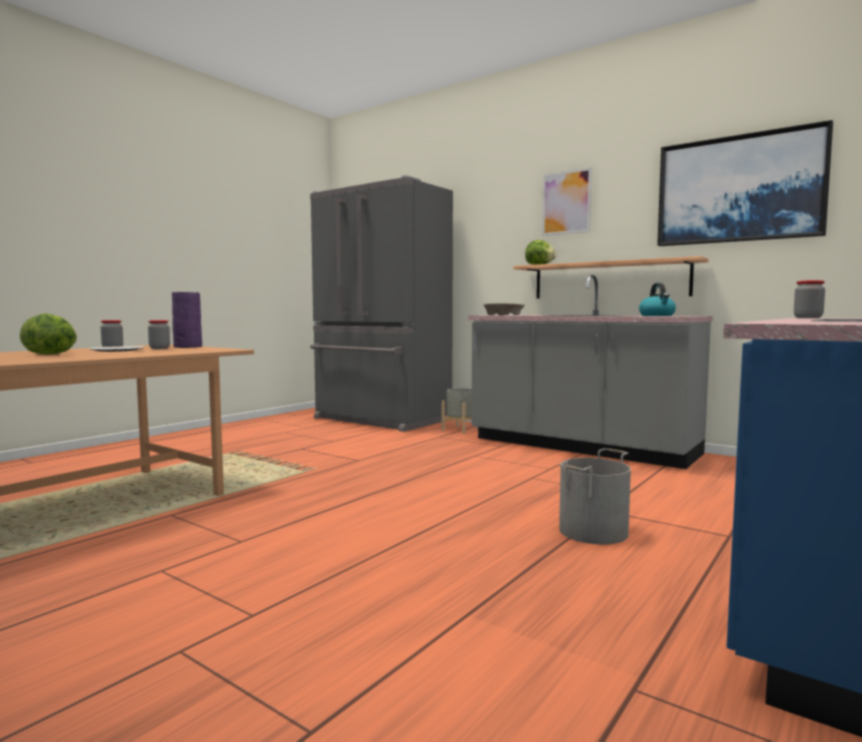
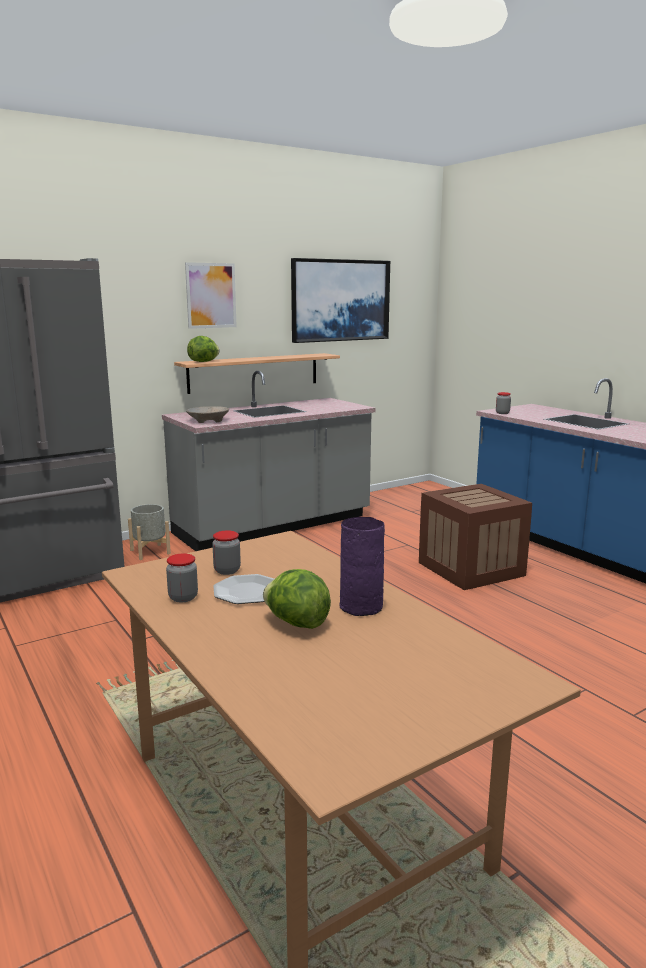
camera: 70 degrees left, 10 degrees up
(187, 347) = (209, 558): purple vase -> purple vase (362, 607)
(592, 531) = (471, 569): grey bucket -> crate
(657, 315) = (341, 407): kettle -> none

